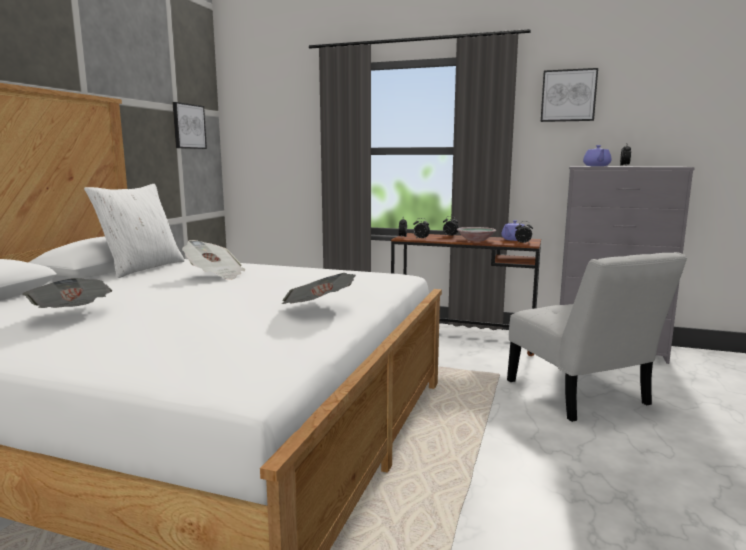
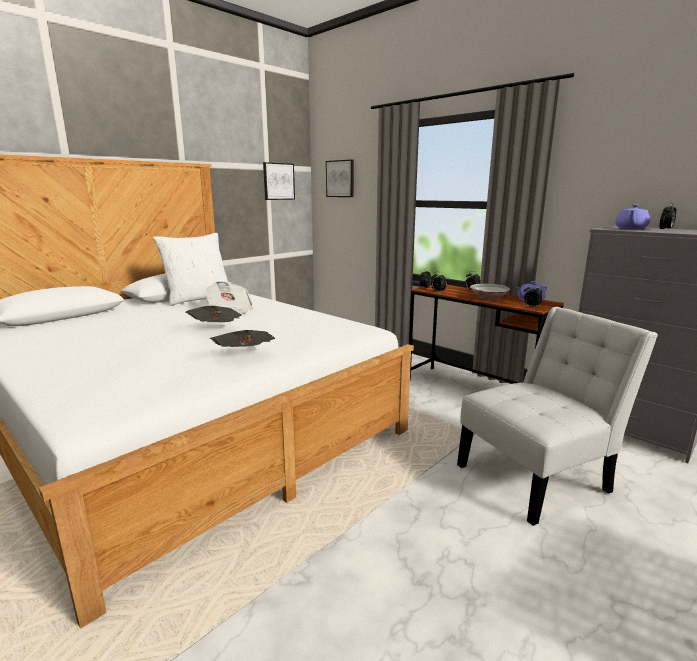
camera: 25 degrees right, 5 degrees up
(72, 315) = (94, 335): newspaper -> newspaper (216, 329)
(568, 95) = (616, 146): picture -> picture (340, 178)
(580, 396) = (538, 476): white chair -> white chair turned 120 degrees counterclockwise

